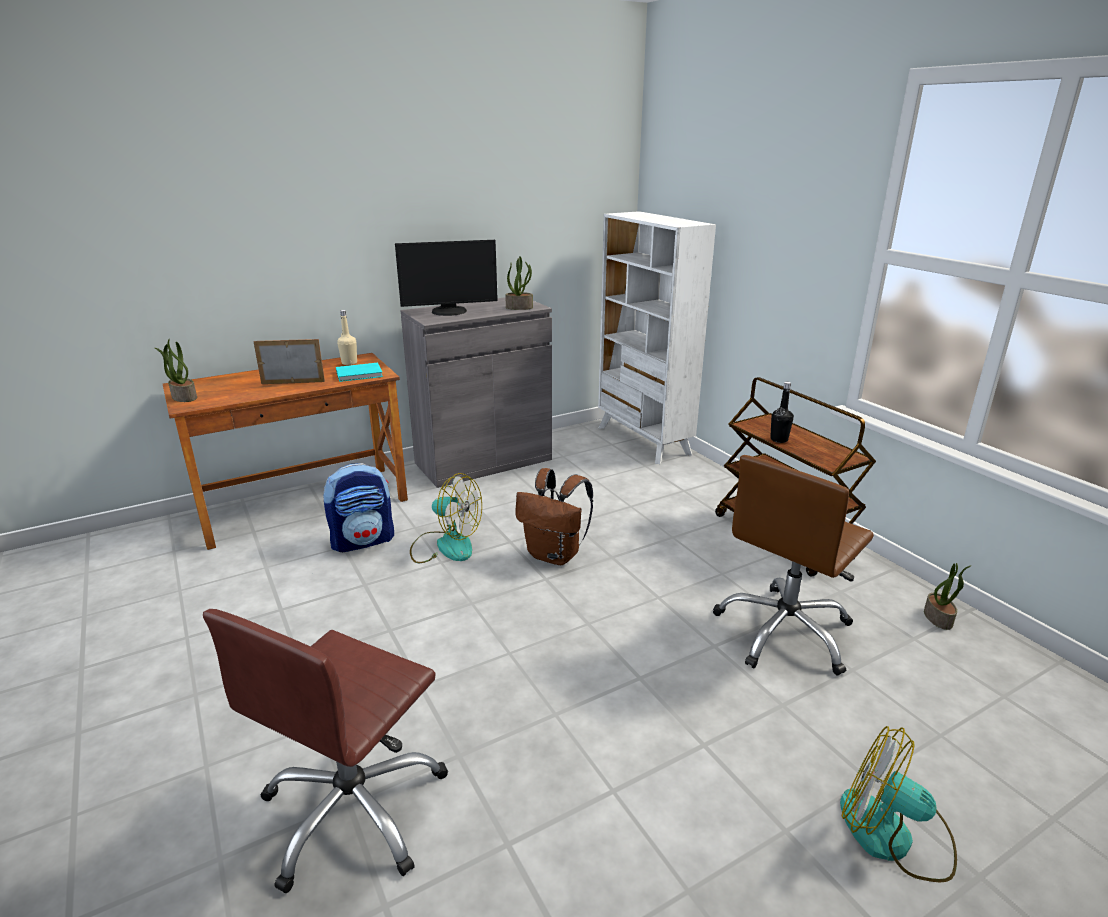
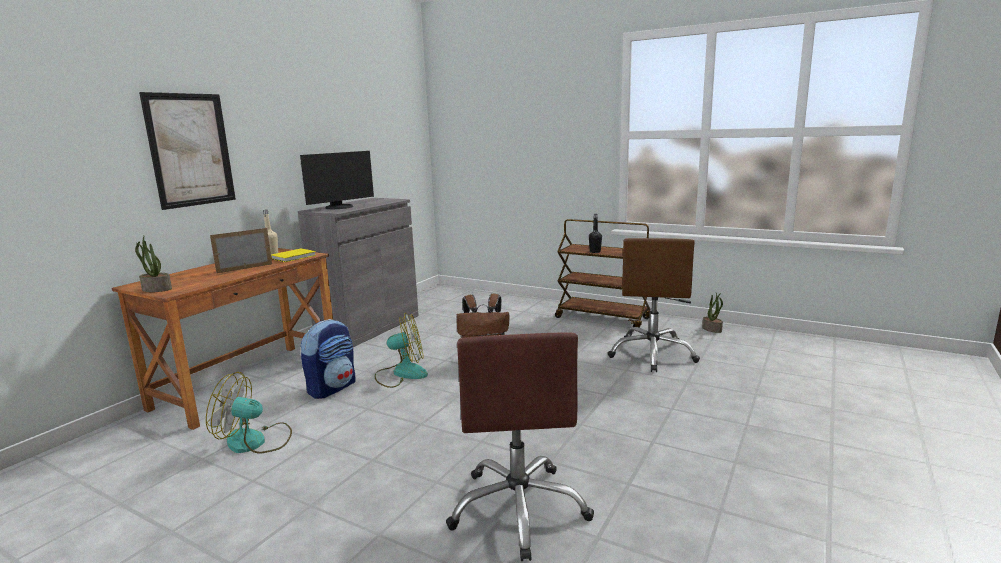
camera: 30 degrees left, 10 degrees down
(258, 234) = (190, 150): none -> picture
(360, 374) = (295, 257): turquoise book -> yellow book
(519, 307) = (387, 201): potted plant -> none
(643, 441) = (468, 294): white bookcase -> none
(893, 836) = (788, 409): fan -> fan (255, 442)

